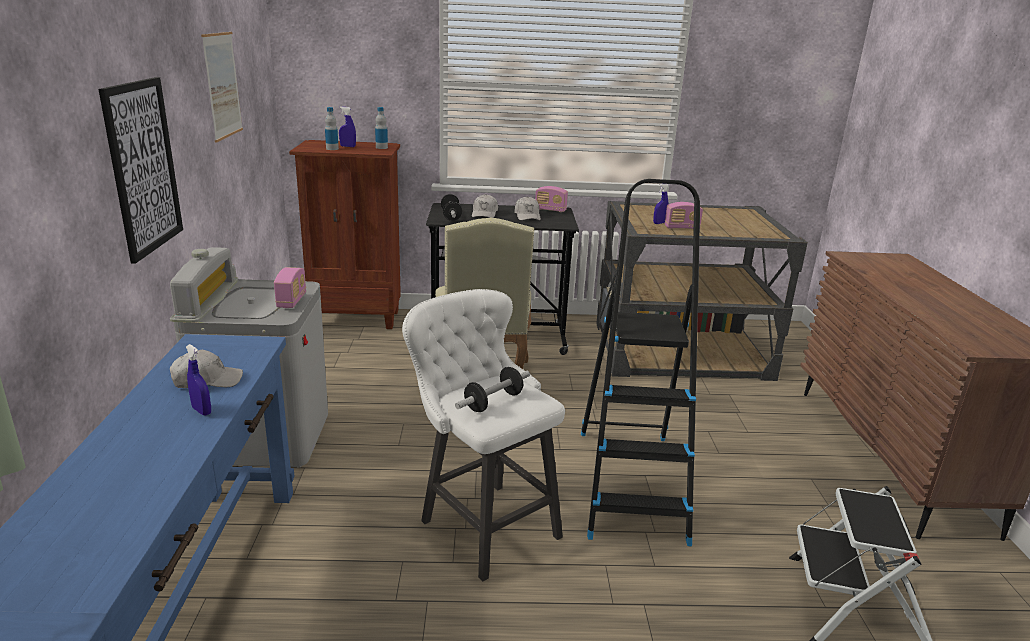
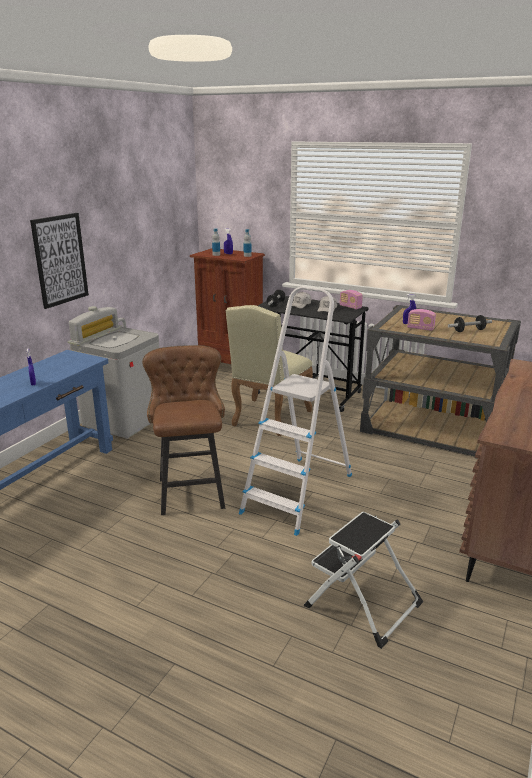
camera: 30 degrees right, 0 degrees up
(207, 380) = (50, 371): white cap -> none
(222, 85) = (139, 215): picture -> none
(292, 301) = (132, 341): radio -> none
(481, 519) = (190, 487): white stool -> brown stool
(493, 402) = (181, 411): dumbbell -> dumbbell (469, 330)
(630, 483) = (298, 493): black step ladder -> white step ladder

